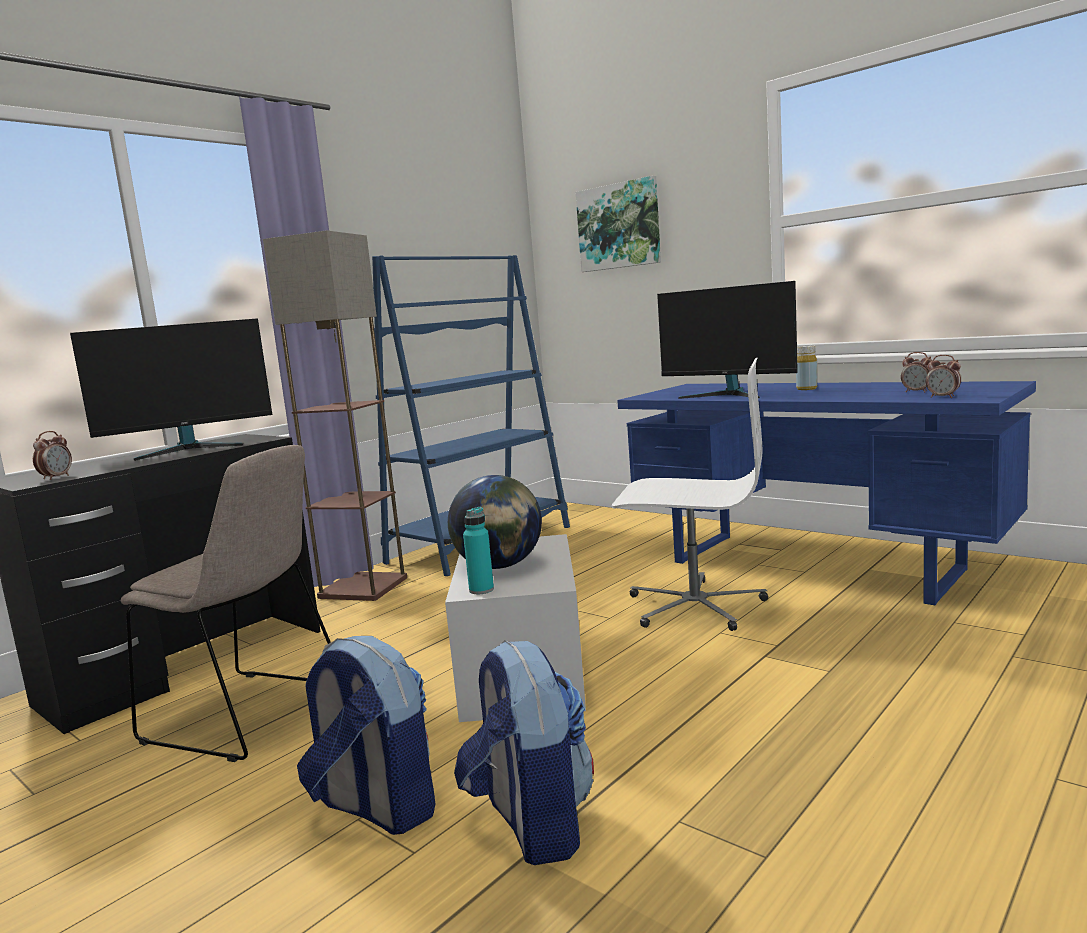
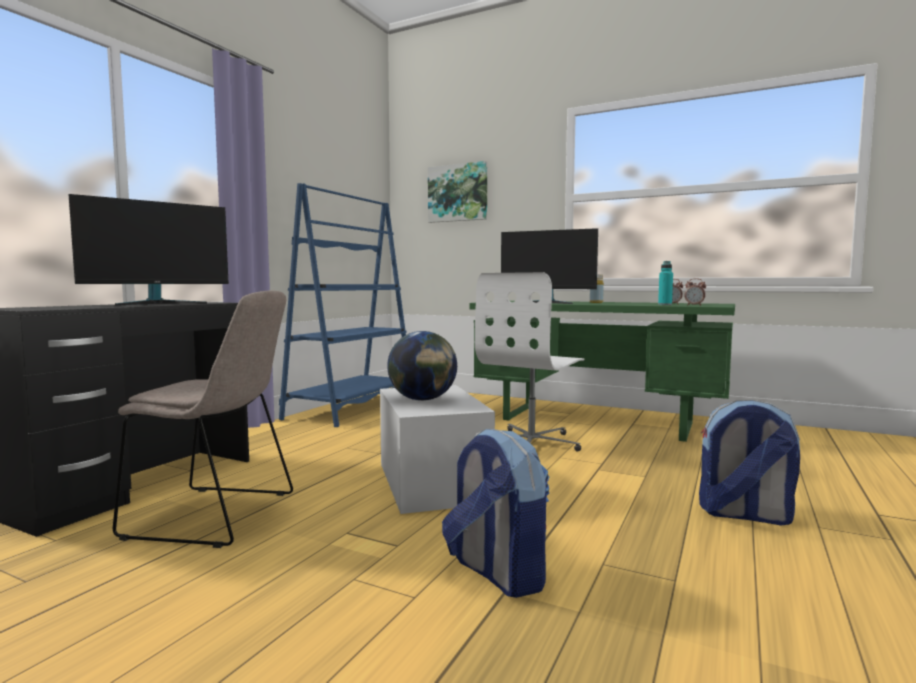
camera: 15 degrees left, 5 degrees down
(56, 478) = (53, 308): alarm clock -> none
(362, 587) = (270, 434): floor lamp -> none
(376, 807) = (365, 570): backpack -> backpack (744, 515)
(481, 590) = (422, 411): turquoise bottle -> turquoise bottle (665, 304)
(694, 605) = (532, 443): white office chair -> white office chair turned 120 degrees clockwise
(815, 565) = (597, 421): blue desk -> green desk

